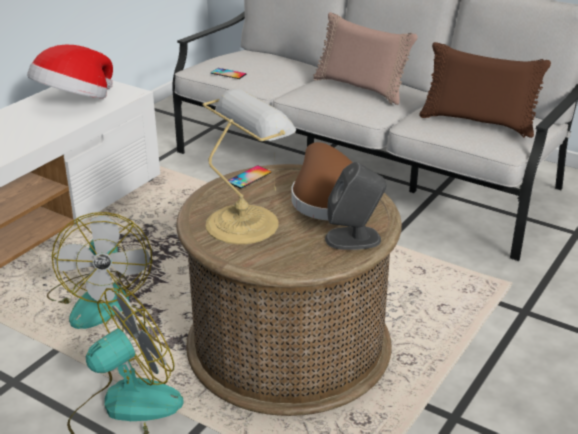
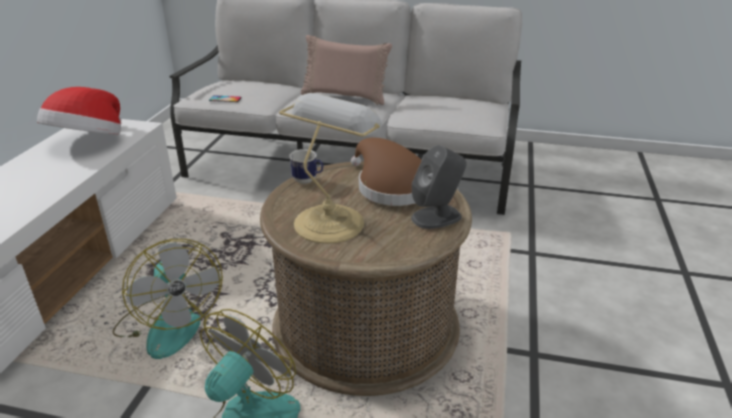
camera: 20 degrees left, 0 degrees up
(249, 177) = (308, 180): phone -> mug
(478, 123) = (453, 109): brown pillow -> none

